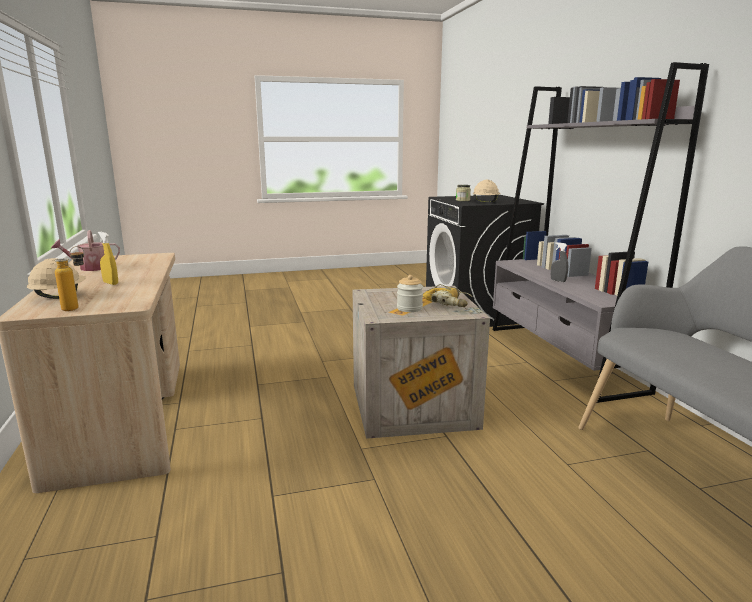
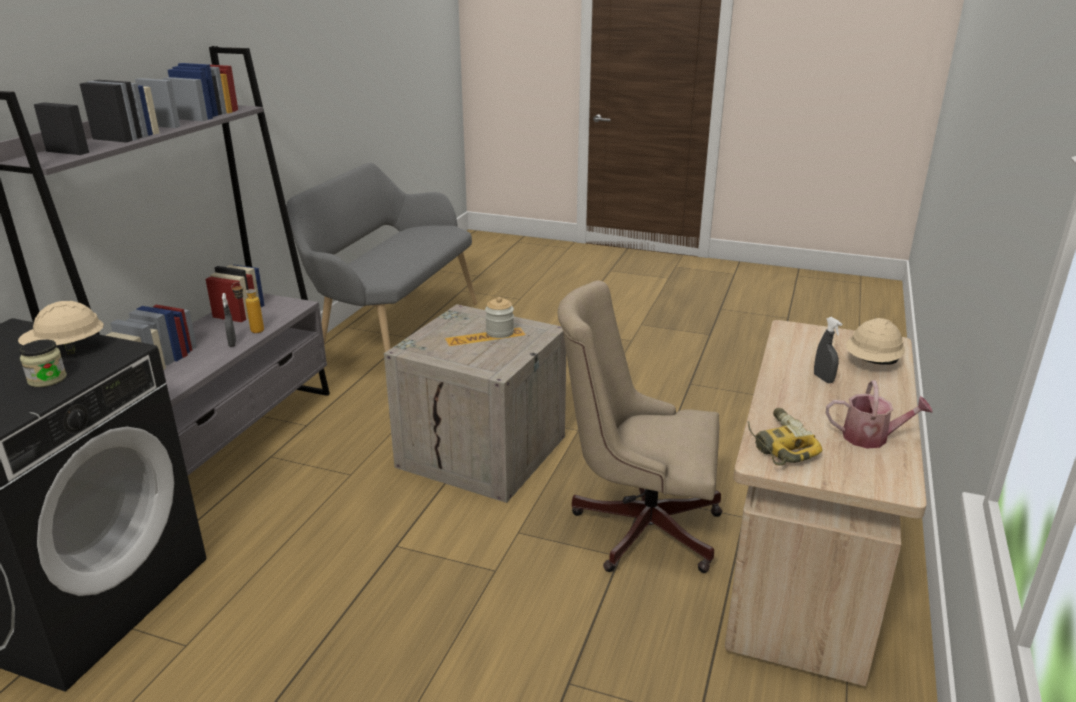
camera: 145 degrees left, 10 degrees up
(77, 308) = (842, 338): bottle -> bottle (251, 331)
(110, 283) = (823, 378): yellow spray bottle -> grey spray bottle
(255, 400) = (637, 526): none -> beige office chair
(449, 302) = (447, 329): power drill -> power drill (777, 444)

